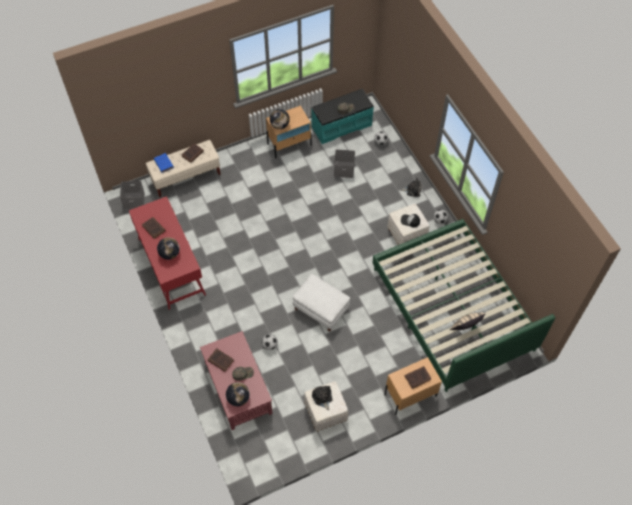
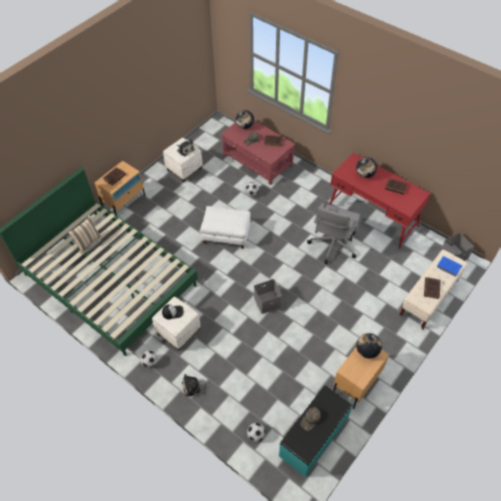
camera: 155 degrees right, 5 degrees down
(230, 254) = (332, 245): none -> grey office chair
(344, 169) = (279, 379): grey storage box -> grey storage box (267, 302)

